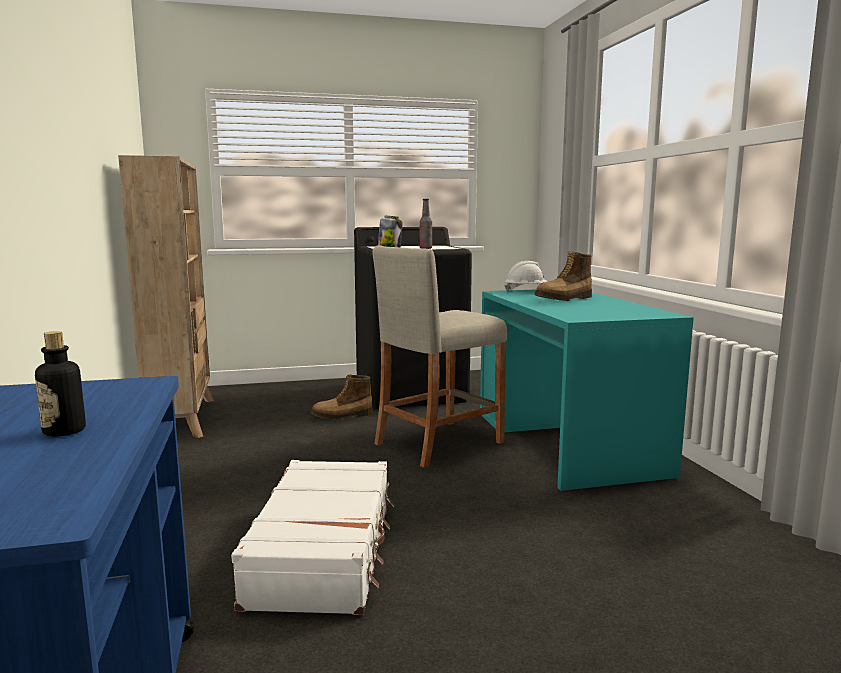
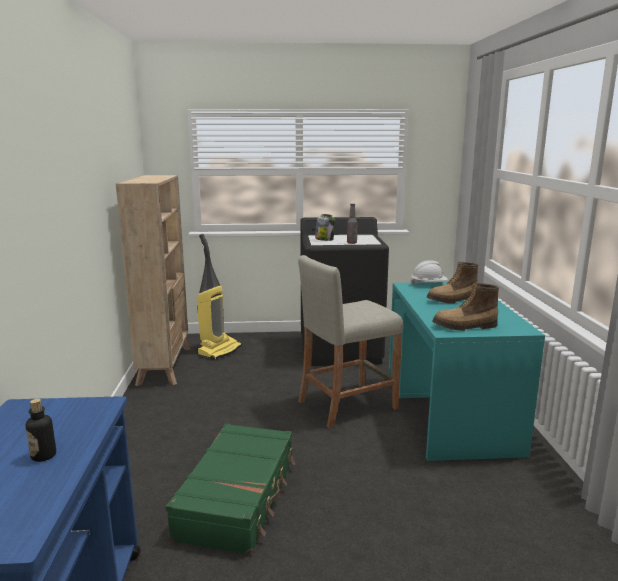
camera: 10 degrees right, 5 degrees up
(253, 400) = (219, 351): none -> vacuum cleaner
(325, 550) = (238, 497): white suitcase -> green suitcase
(342, 416) = (281, 371): boot -> boot (465, 327)

